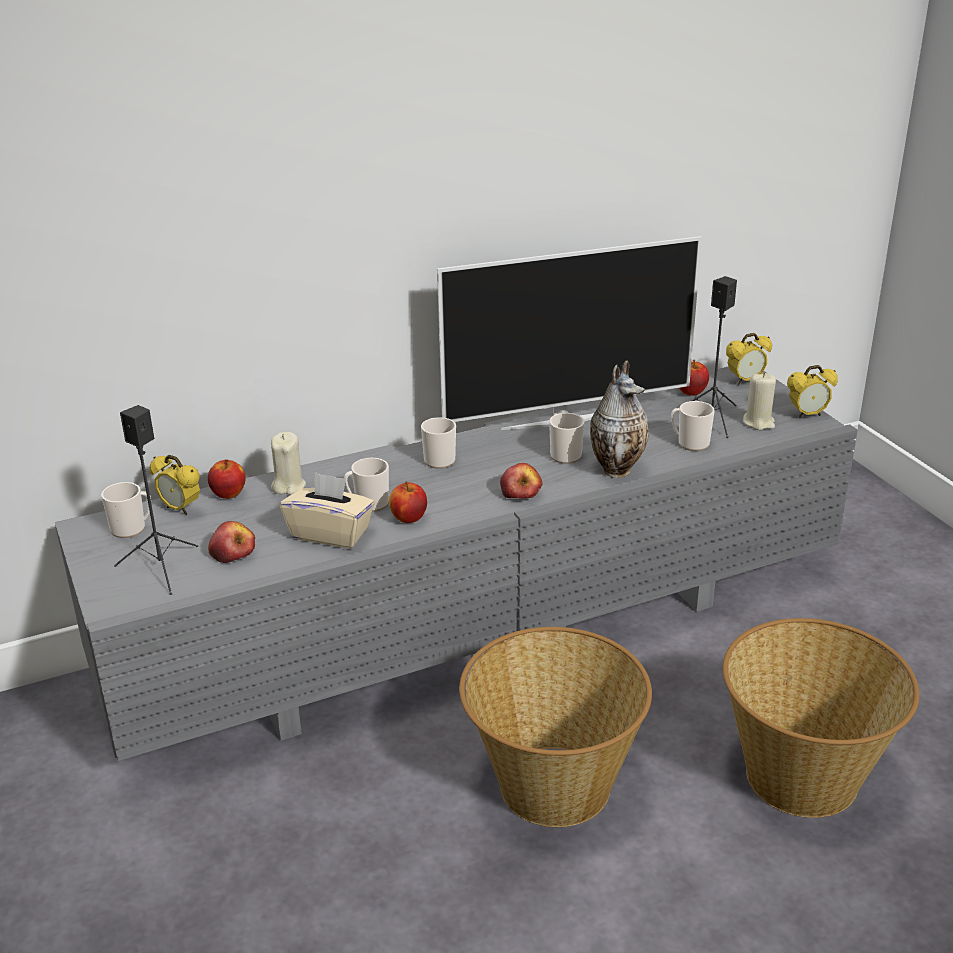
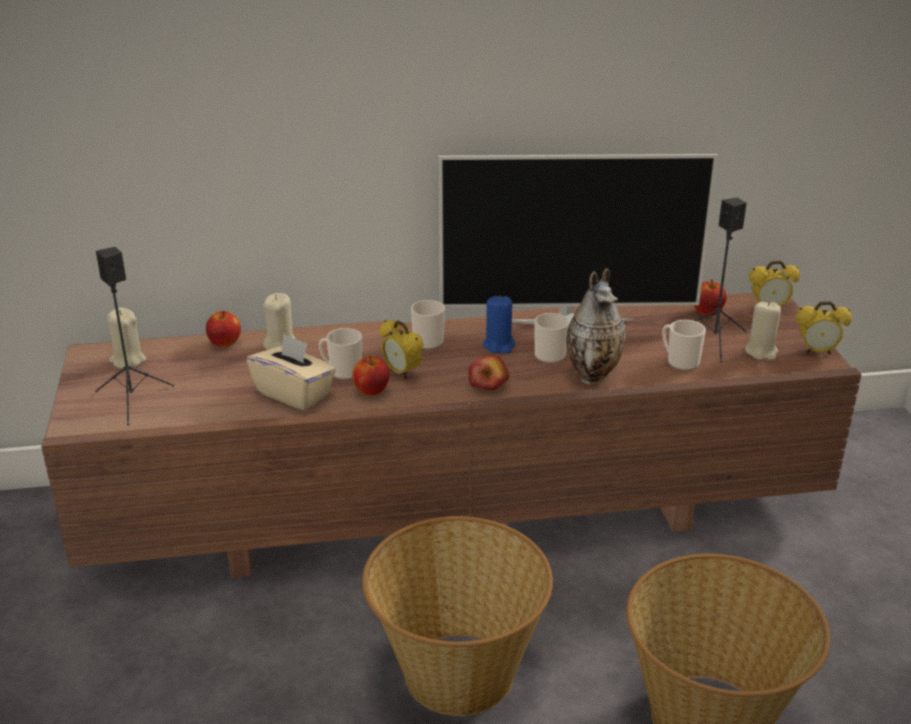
camera: 15 degrees right, 0 degrees up
(132, 528) = (128, 360): mug -> beige candle
(180, 509) = (177, 350): alarm clock -> alarm clock (402, 373)
(233, 552) = (200, 396): apple -> none
(478, 624) = (455, 506): grey tv stand -> brown tv stand
(511, 453) = (499, 345): none -> blue candle

